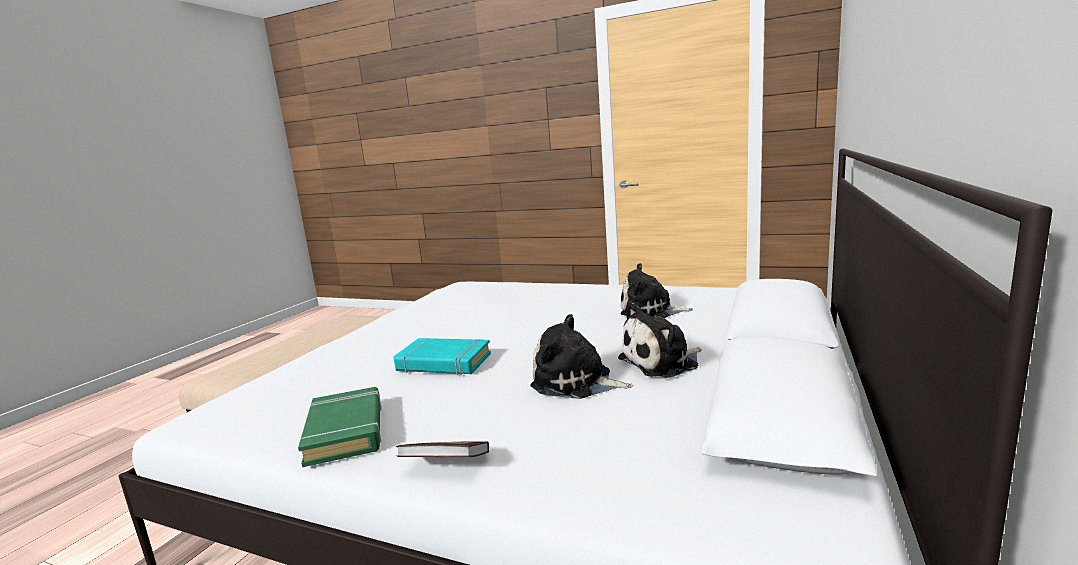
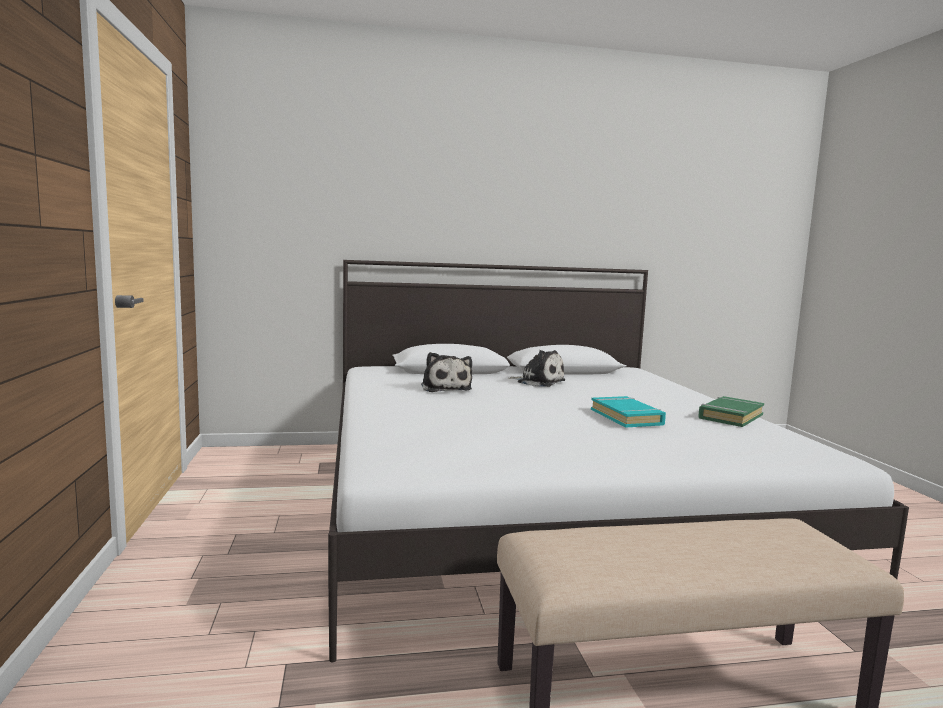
camera: 125 degrees left, 5 degrees down
(446, 465) = (698, 397): book -> none
(576, 382) = (590, 391): plush toy -> none

